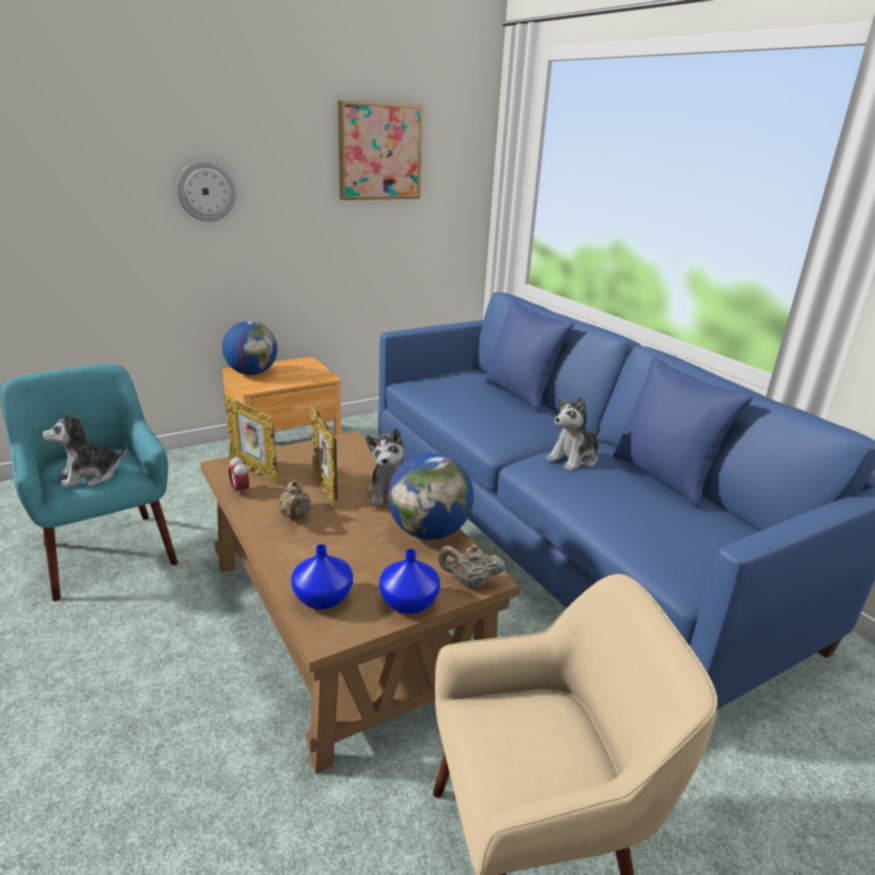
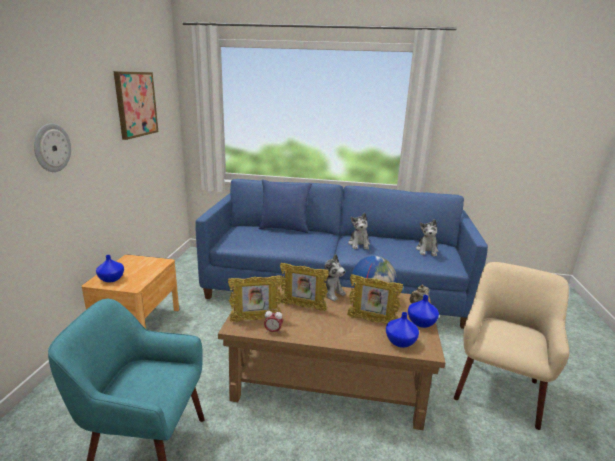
camera: 50 degrees left, 5 degrees down
(90, 476) = (156, 386): plush toy -> plush toy (427, 250)
(252, 373) = (111, 279): globe -> blue vase
(295, 516) = (320, 324): beige teapot -> none
(355, 554) = (372, 321): none -> picture frame
(664, 477) = (390, 238): blue pillow -> none

